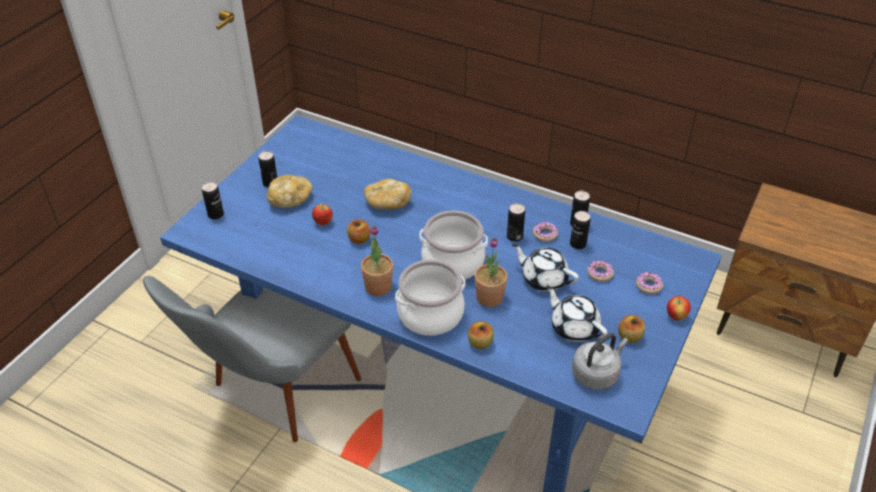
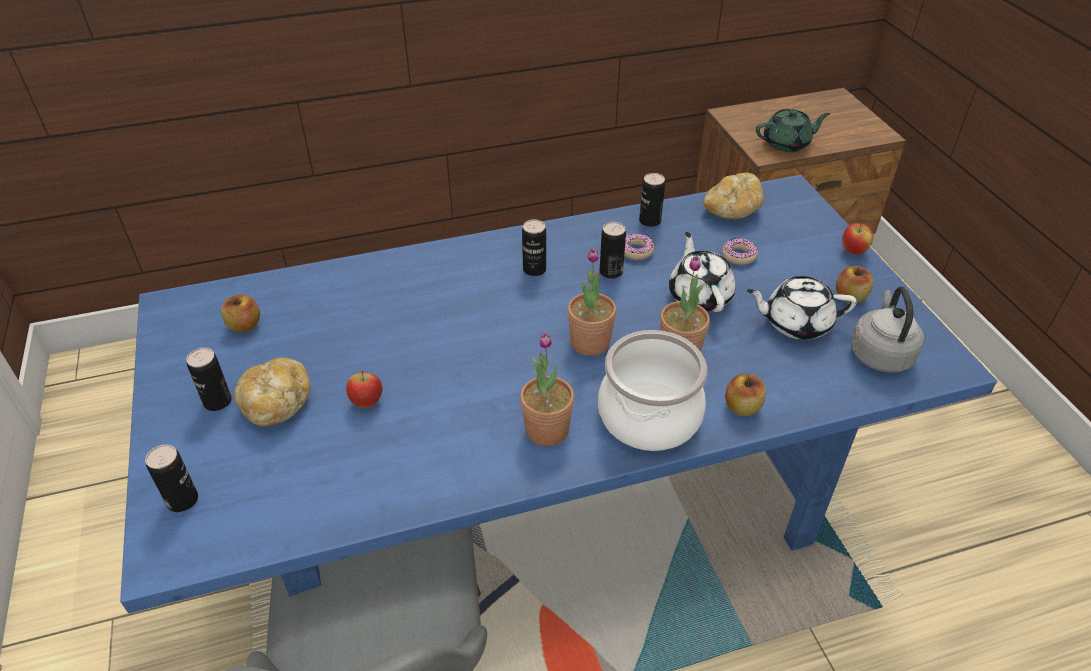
camera: 45 degrees left, 0 degrees up
(359, 239) = (444, 391): apple -> apple (245, 325)
(387, 203) = (419, 326): bread -> bread (732, 210)
(452, 263) = (590, 343): cooking pot -> potted plant
(543, 279) = (699, 295): white teapot -> white teapot turned 90 degrees clockwise
(578, 244) = (679, 241): can -> can (534, 270)
(648, 286) = (792, 239): donut -> none
(785, 237) = (787, 144): none -> green teapot

